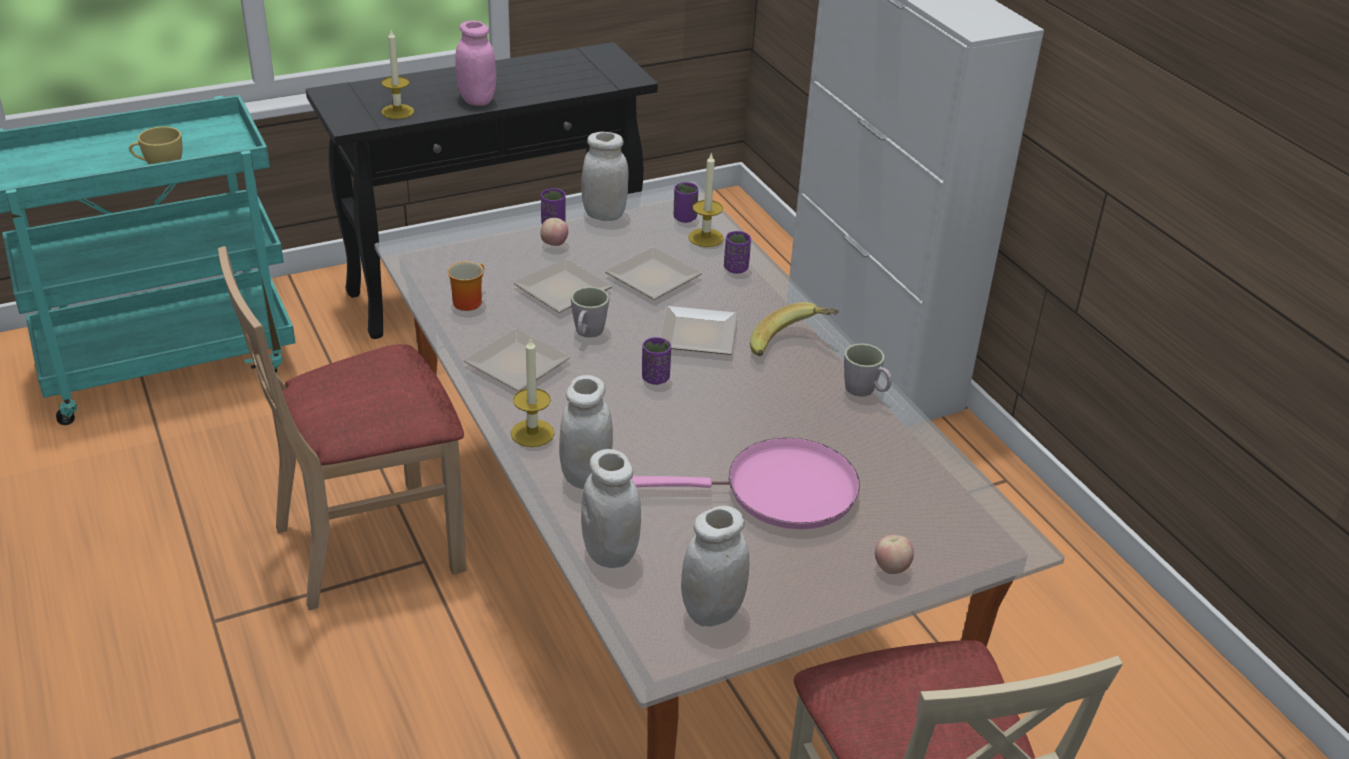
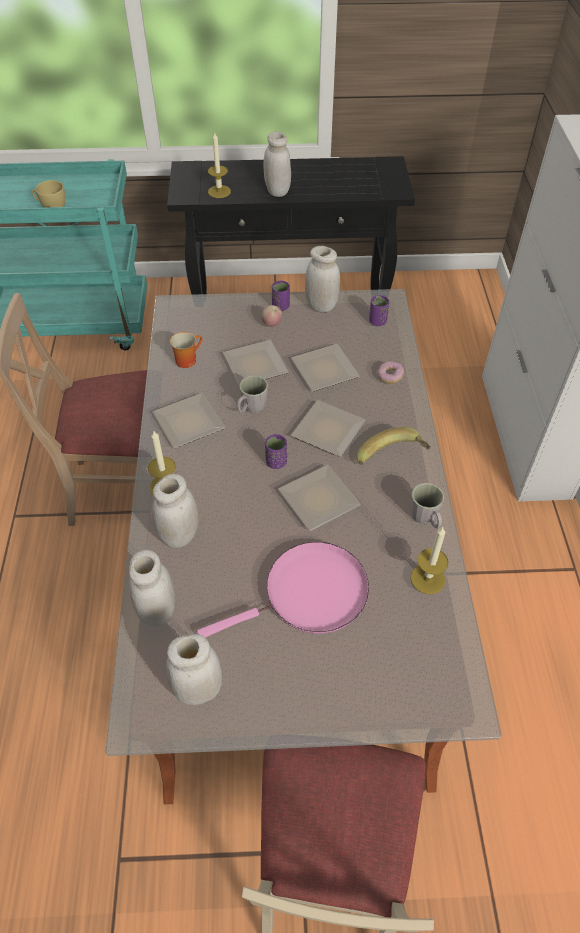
camera: 25 degrees right, 15 degrees up
(477, 100) = (277, 191): pink jar -> white jar
(705, 238) = (383, 343): candle -> candle (427, 579)
(730, 400) = (319, 497): none -> plate
(736, 268) = (390, 376): purple cup -> donut
(781, 491) = (309, 595): pink frying pan -> pink frying pan turned 45 degrees counterclockwise
(891, 568) = (352, 697): apple -> none

